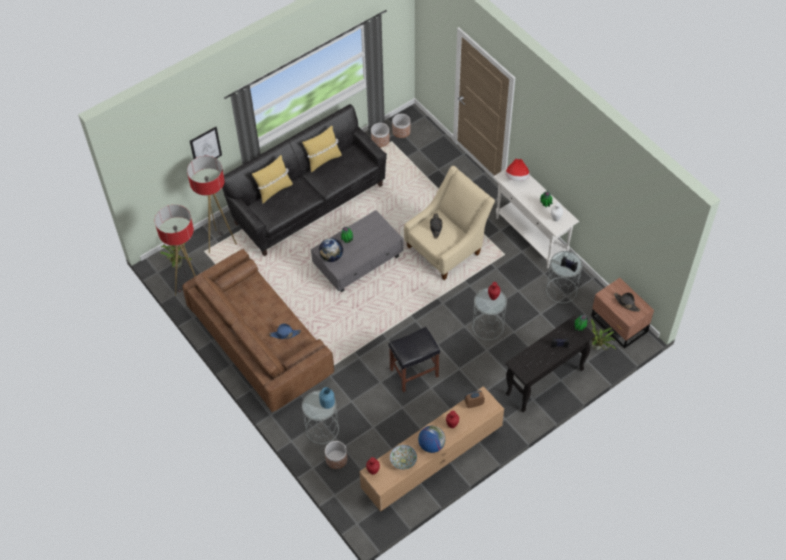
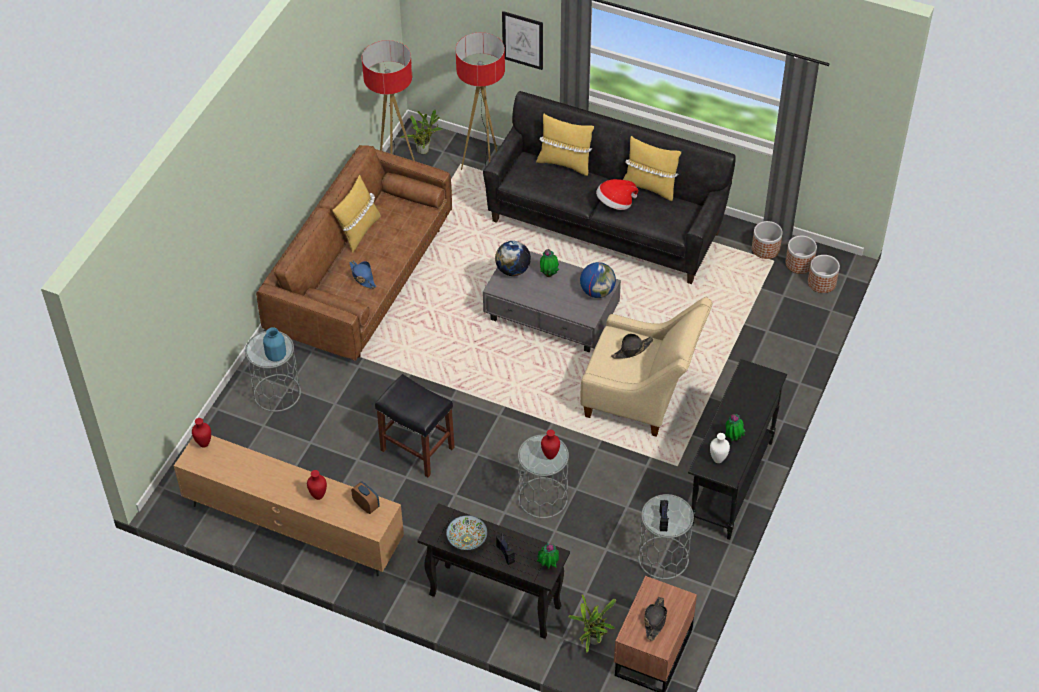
camera: 60 degrees right, 5 degrees down
(245, 320) = (358, 231): none -> yellow pillow
(336, 459) = (242, 427): planter -> planter (821, 282)
(403, 460) = (237, 467): bowl -> bowl (467, 539)
(431, 445) = (276, 487): globe -> globe (597, 291)
(517, 177) = (759, 385): hat -> hat (615, 203)
(531, 237) = (730, 483): white console table -> black console table

